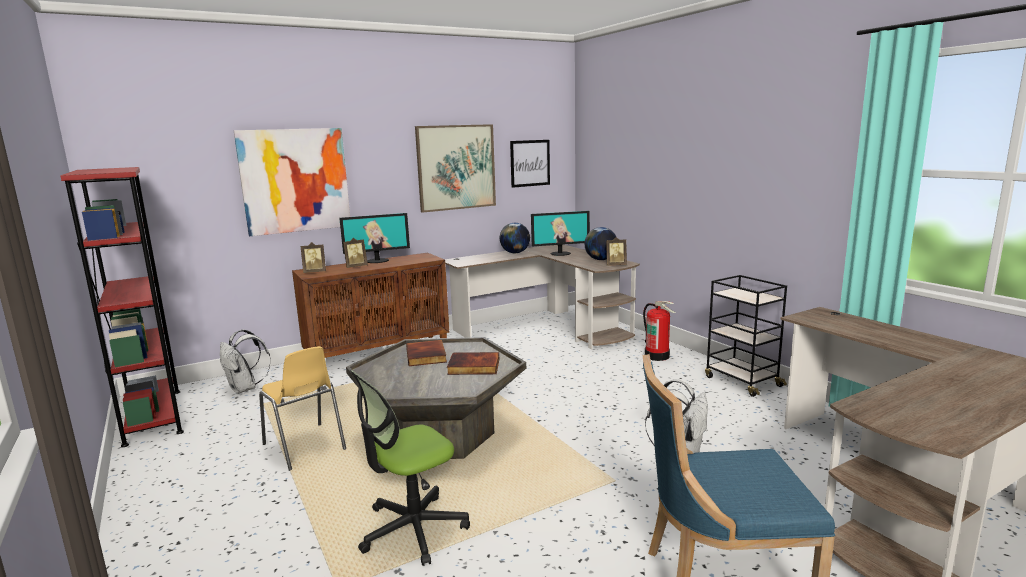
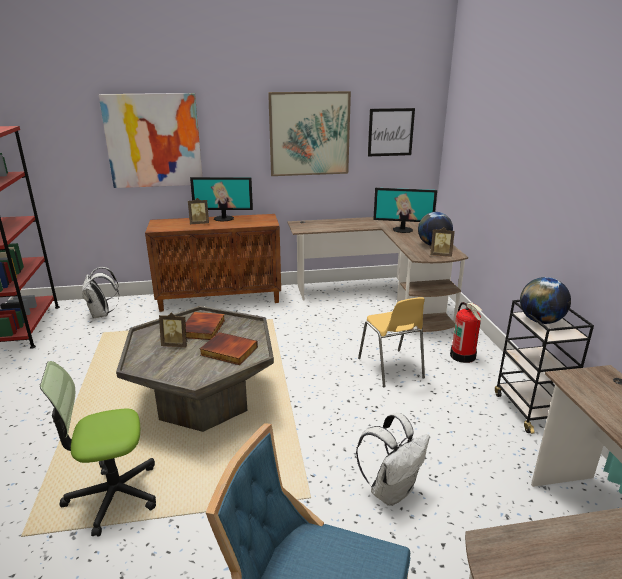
camera: 20 degrees right, 10 degrees up
(305, 447) = (100, 385): yellow chair -> yellow chair (391, 368)
(315, 272) = (163, 225): picture frame -> picture frame (176, 344)
(515, 253) = (361, 222): globe -> globe (540, 321)

